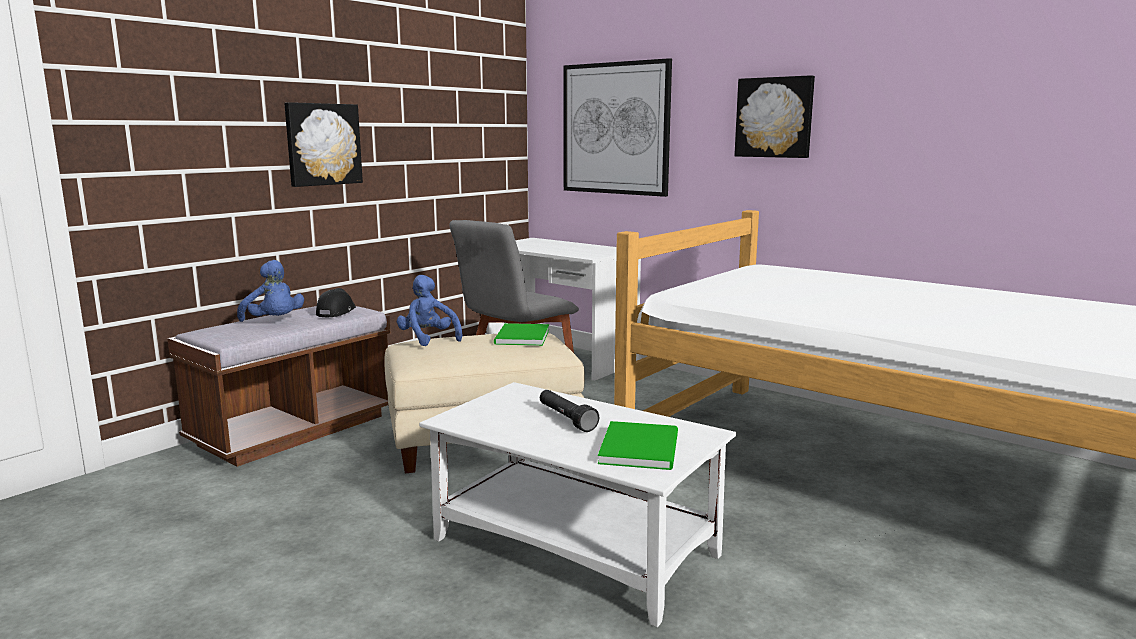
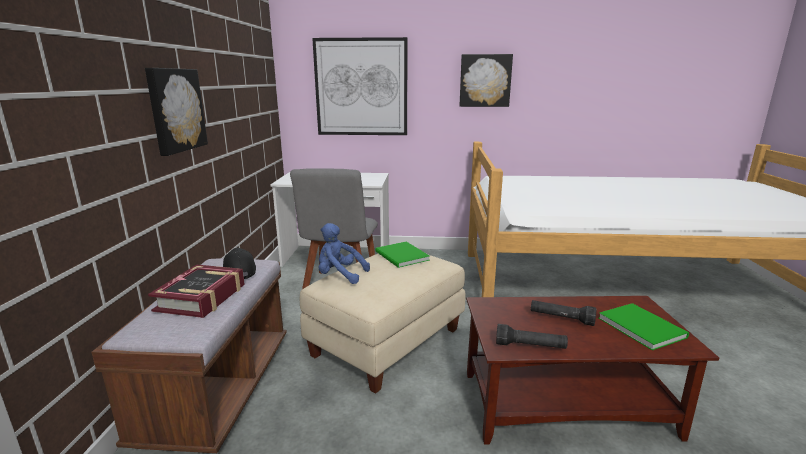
camera: 35 degrees left, 5 degrees up
(274, 322) = (202, 297): blue plush toy -> book
(479, 426) = (530, 346): none -> black flashlight
(577, 547) = (567, 404): white coffee table -> brown coffee table

